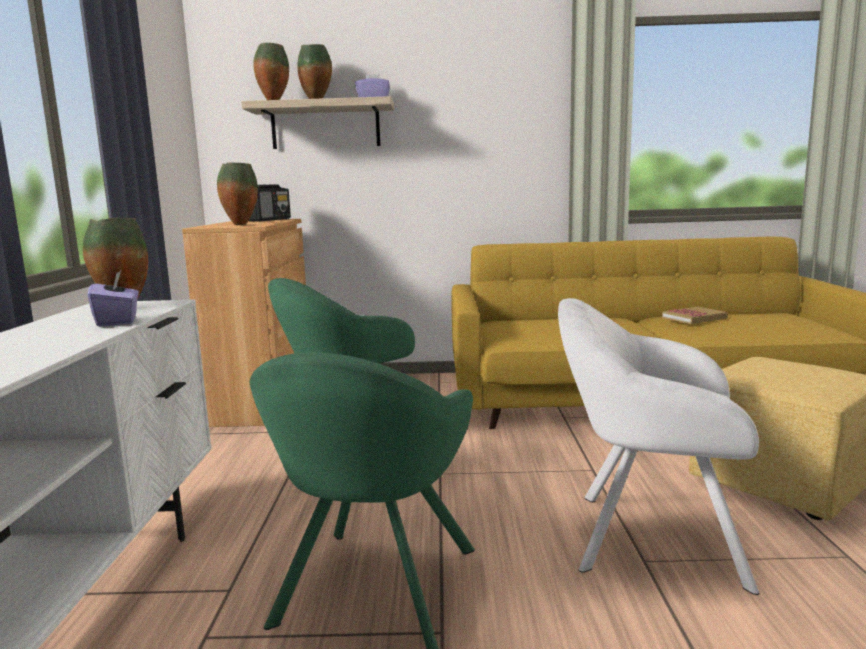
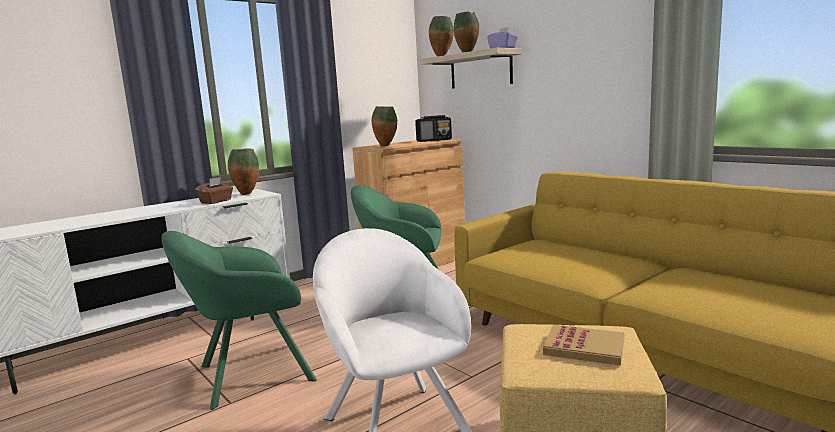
camera: 50 degrees right, 0 degrees up
(118, 321) = (216, 201): purple tissue box -> brown tissue box
(694, 318) = (693, 277): book -> book (584, 348)

